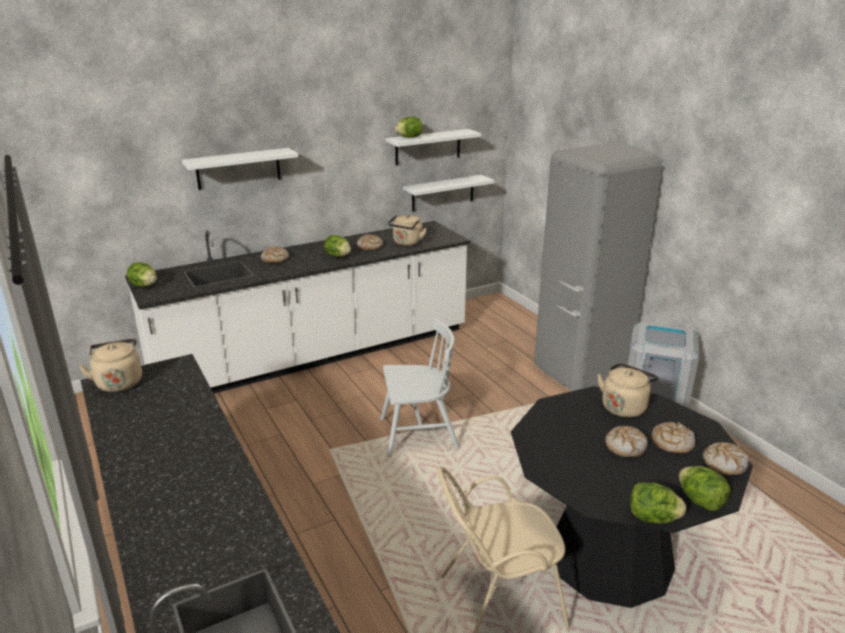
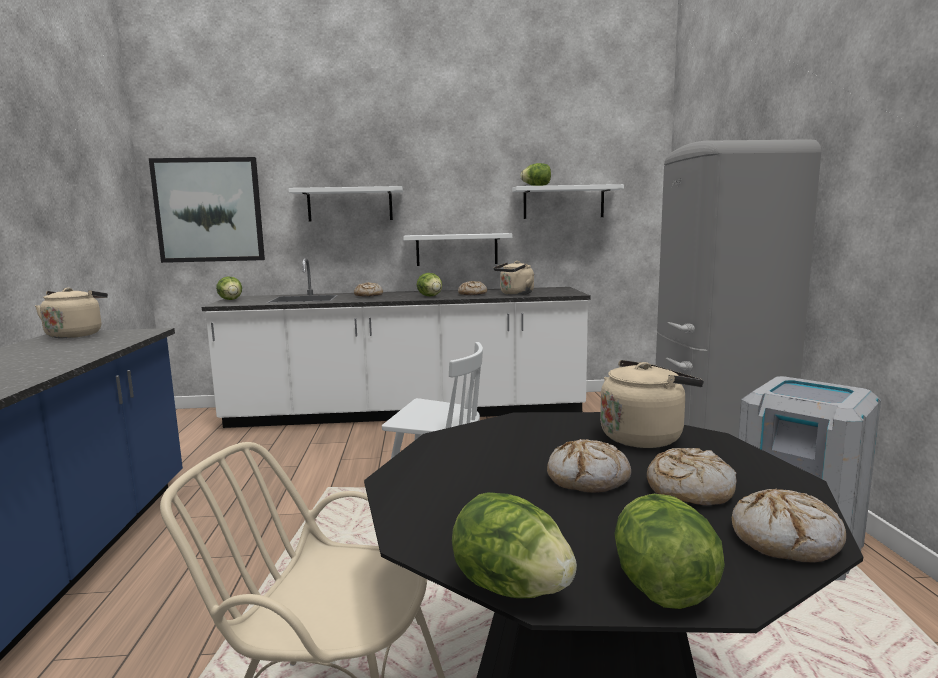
camera: 25 degrees right, 15 degrees down
(89, 190) = (209, 210): none -> picture
(443, 193) = (582, 257): white shelf -> white shelf (457, 249)

